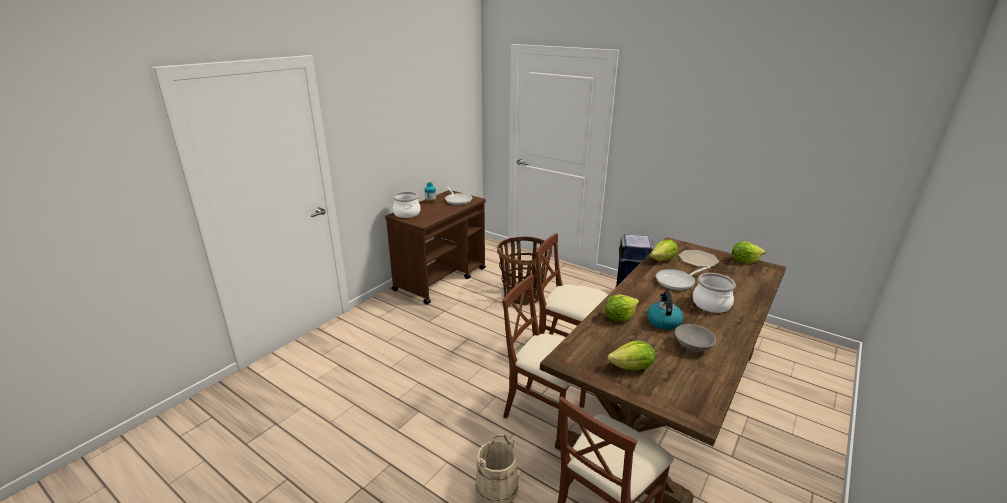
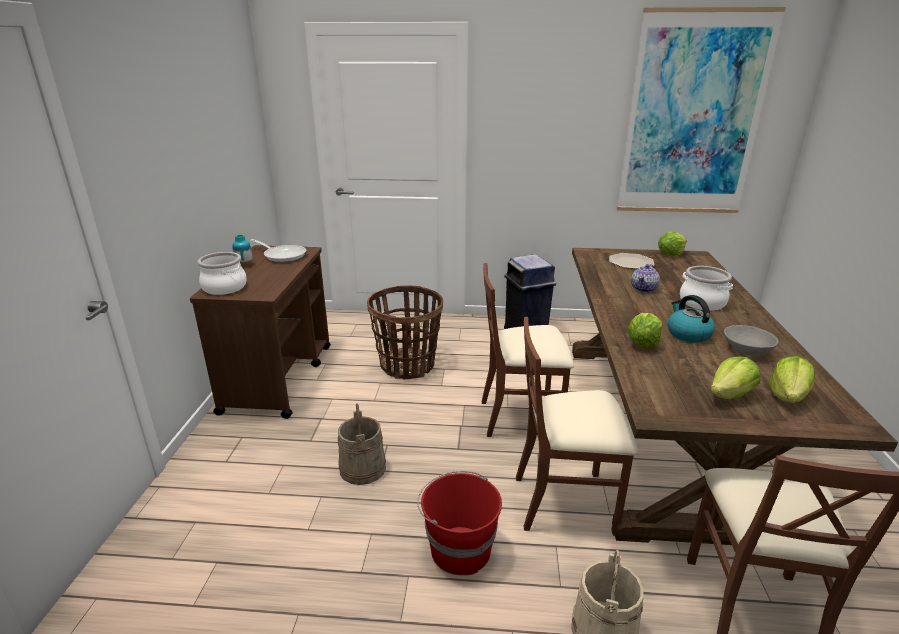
camera: 30 degrees left, 0 degrees up
(443, 346) = (362, 468): none -> beige bucket
(457, 410) = (459, 549): none -> red bucket
(663, 260) = (601, 271): lettuce -> lettuce (788, 396)
(678, 281) = (644, 289): frying pan -> teapot
(803, 144) = (693, 116): none -> picture

